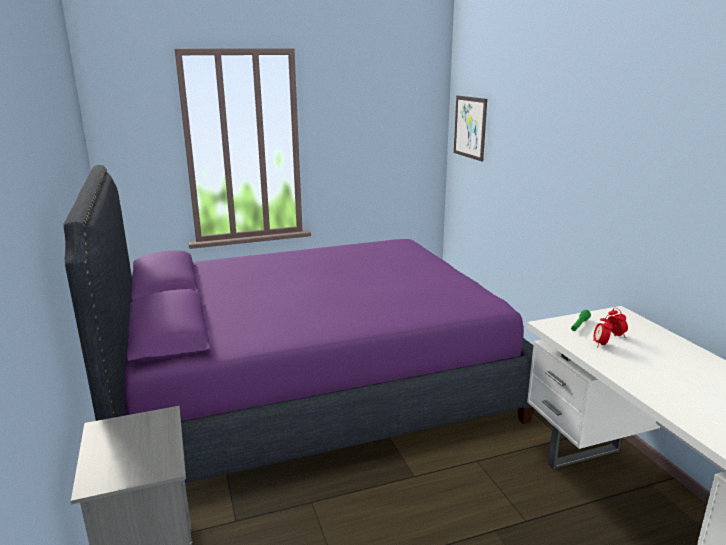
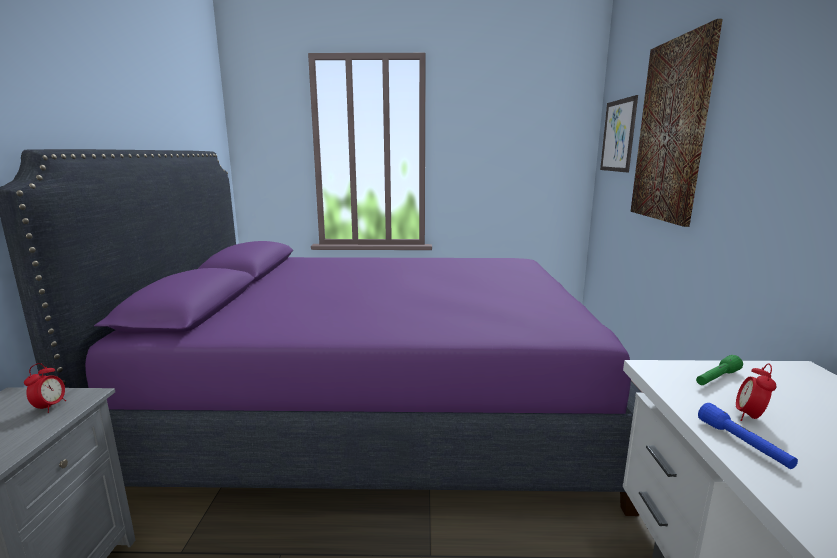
camera: 20 degrees right, 5 degrees down
(519, 138) = (671, 131): none -> picture
(601, 359) = (743, 444): none -> blue flashlight
(615, 335) = (786, 406): alarm clock -> alarm clock (50, 407)

